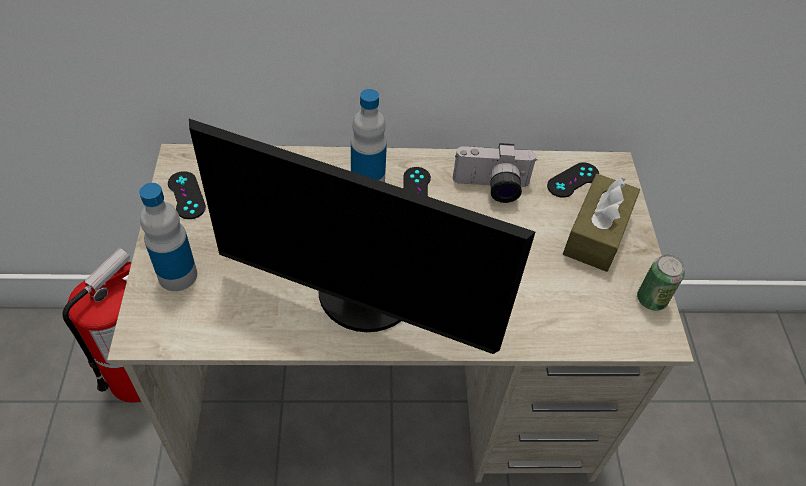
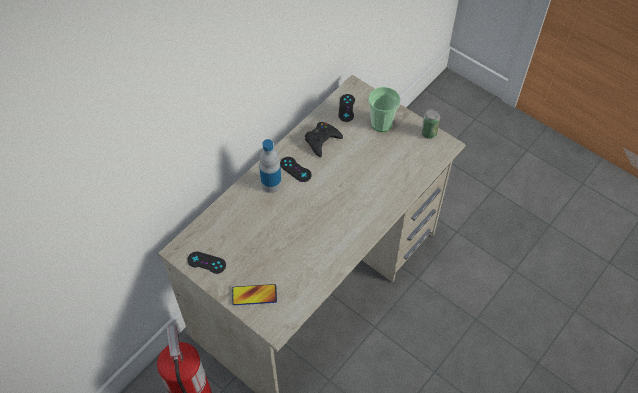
camera: 45 degrees left, 5 degrees up
(177, 275) = (254, 295): bottle -> phone
(363, 299) = (335, 232): monitor -> none
(491, 188) = (322, 140): camera -> black game controller
(596, 233) = (381, 123): brown tissue box -> cup

